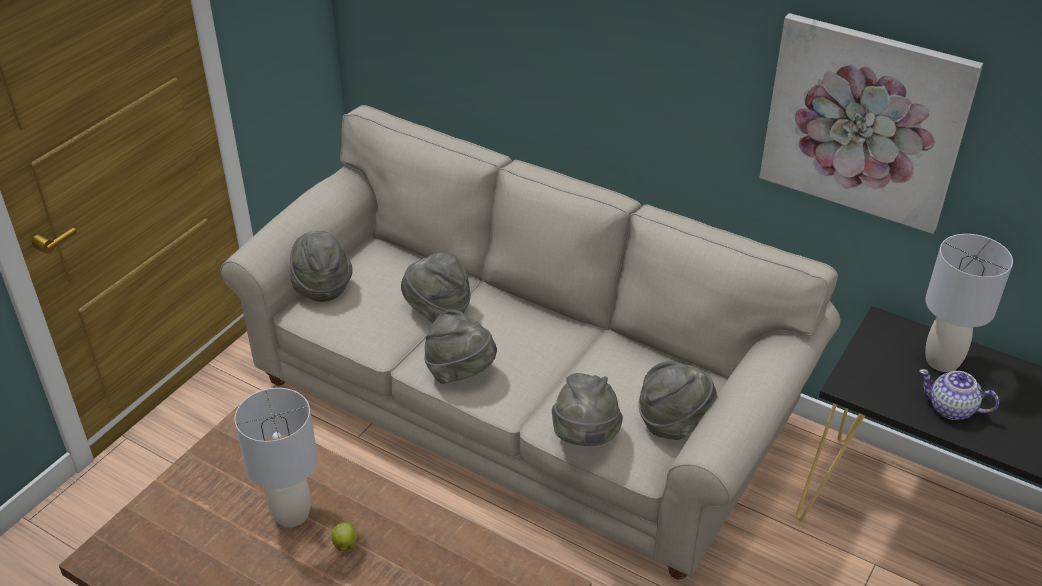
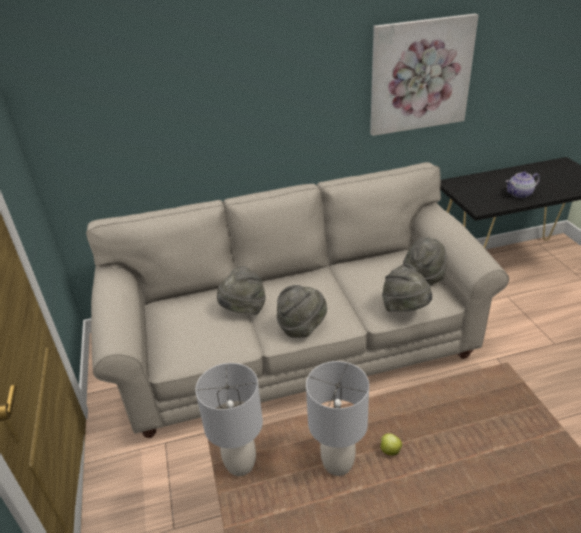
camera: 45 degrees left, 5 degrees down
(322, 286) = (160, 342): grey hat -> none
(941, 361) = (488, 183): grey table lamp -> grey table lamp (240, 465)

